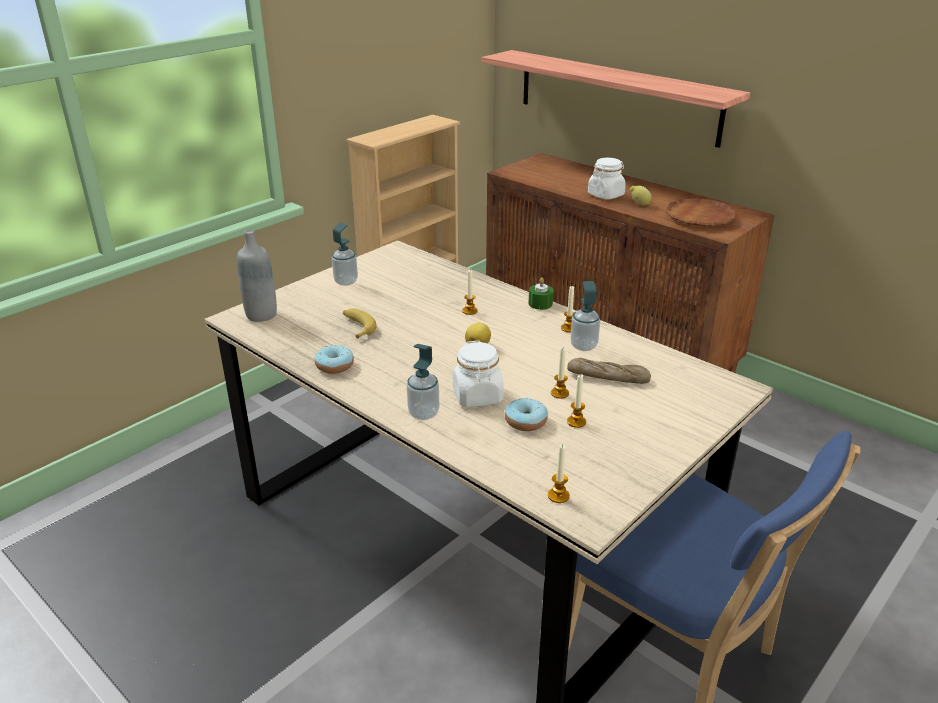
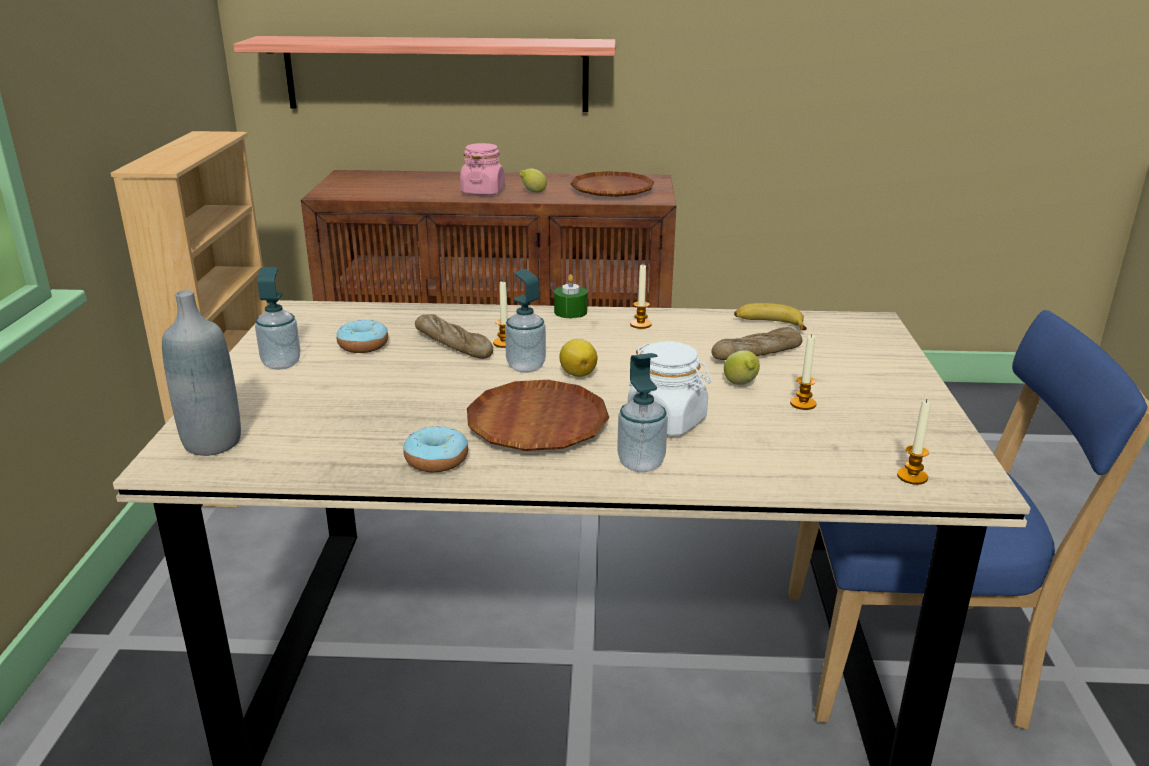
camera: 40 degrees left, 5 degrees down
(357, 327) = (390, 407): banana -> banana (769, 324)
(409, 368) = (537, 424): none -> brown plate
(441, 301) = (453, 344): none -> bread
(525, 421) = (758, 424): donut -> donut (363, 345)
(559, 393) = (741, 385): candle -> lemon
(583, 346) = (684, 335): soap dispenser -> soap dispenser (526, 366)
(606, 195) = (483, 192): white jar -> pink jar

